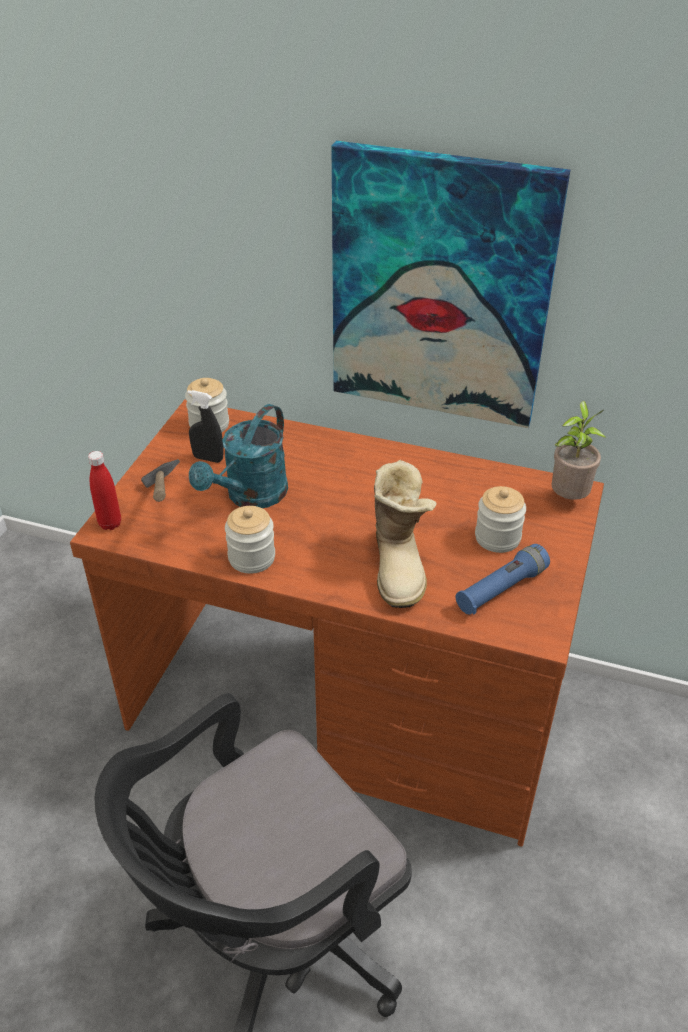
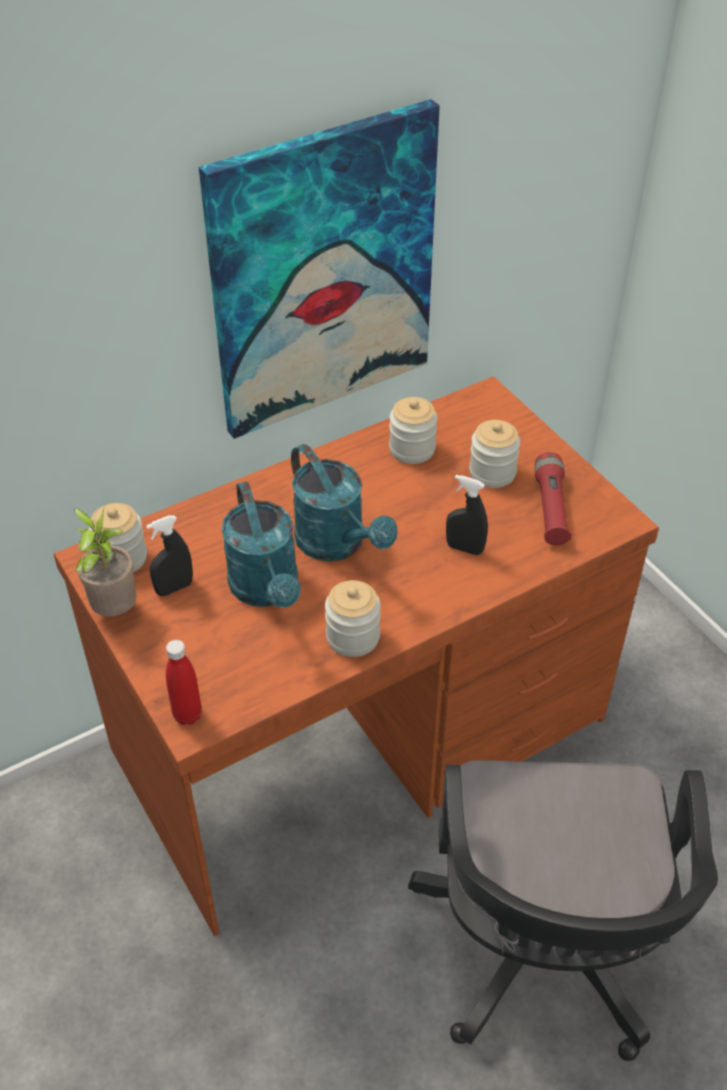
camera: 50 degrees left, 5 degrees up
(166, 512) = (220, 663): hammer -> none
(328, 504) = (338, 544): none -> turquoise watering can
(400, 566) = (464, 548): boot -> black spray bottle
(466, 486) = (412, 449): none -> jar
(501, 589) = (550, 509): blue flashlight -> red flashlight
(568, 498) = (490, 405): potted plant -> potted plant (114, 610)

